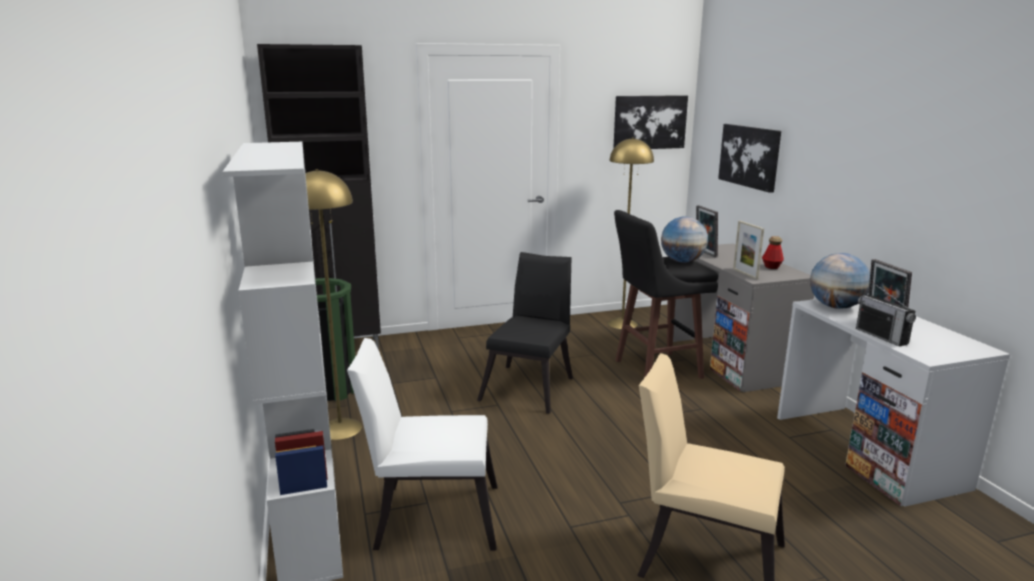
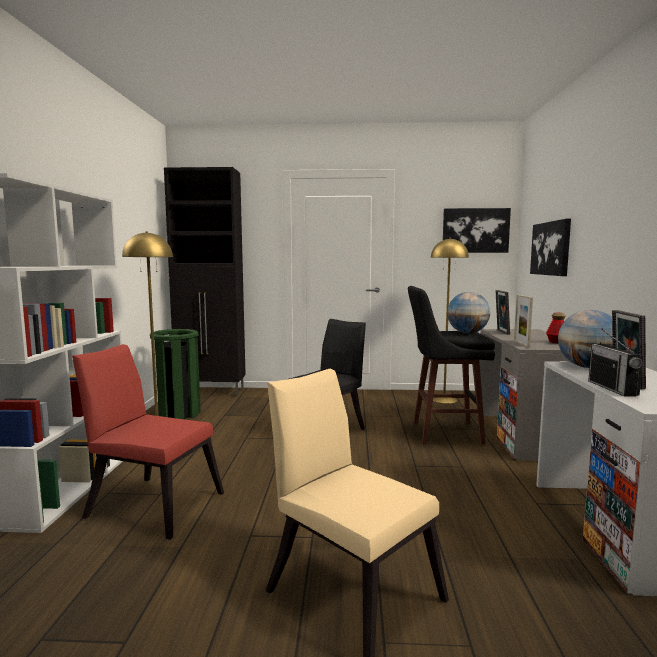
camera: 20 degrees right, 10 degrees down
(429, 515) = (151, 503): white chair -> red chair

